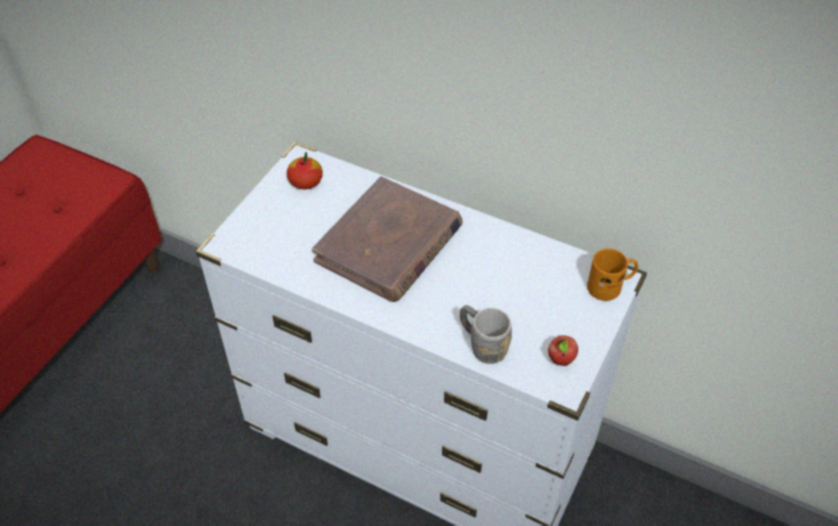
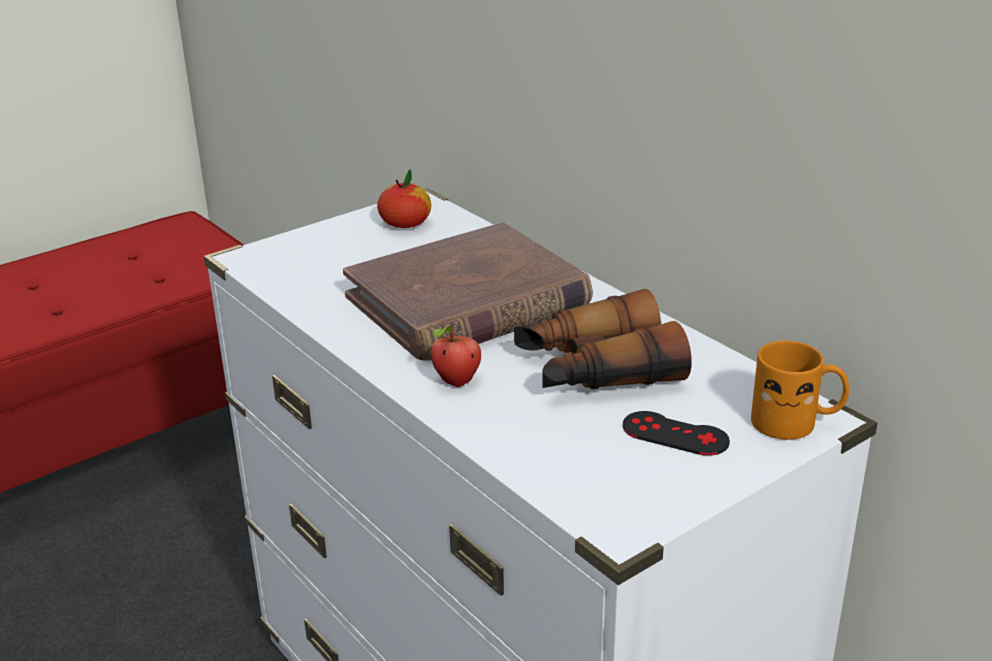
camera: 25 degrees right, 20 degrees down
(482, 345) = (518, 440): grey mug -> none
(492, 278) = (596, 370): none -> binoculars
(557, 314) = (675, 434): none -> black game controller
(561, 361) = (639, 493): apple -> apple (456, 383)

